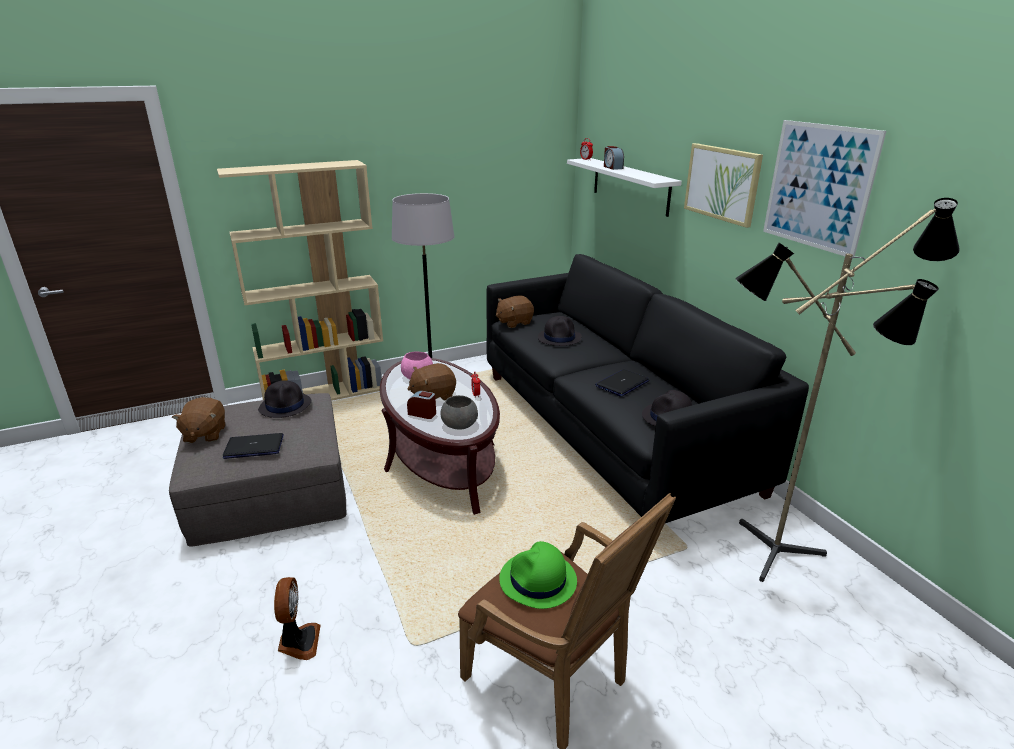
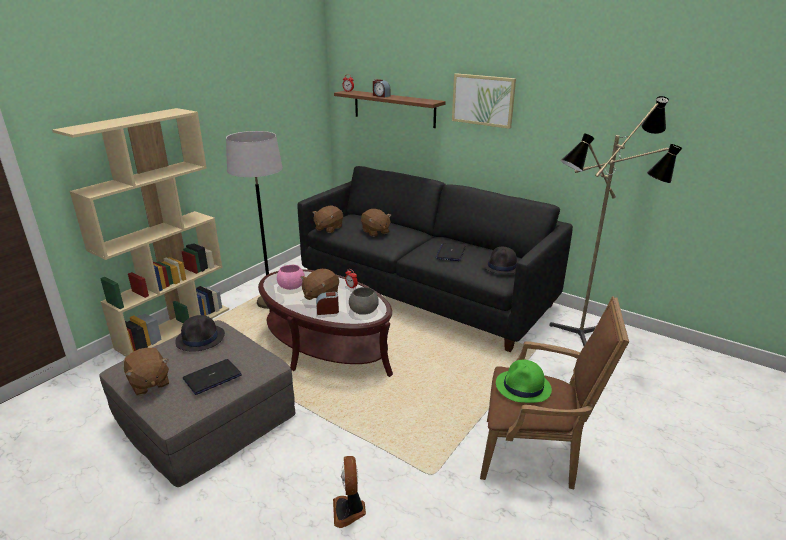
camera: 30 degrees left, 0 degrees up
(298, 642) = (349, 510): fan -> fan turned 150 degrees counterclockwise
(559, 338) = (375, 232): black hat -> brown plush toy
(630, 186) = (394, 108): white shelf -> brown shelf
(818, 186) = (562, 96): picture -> none

